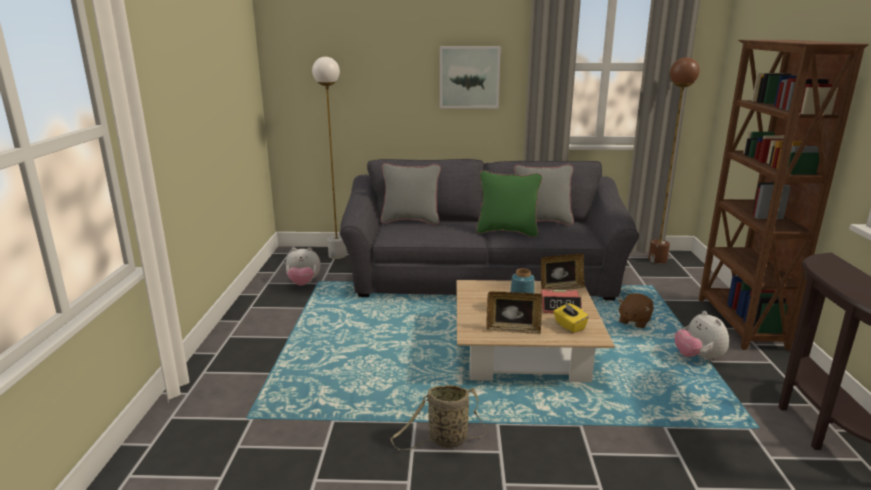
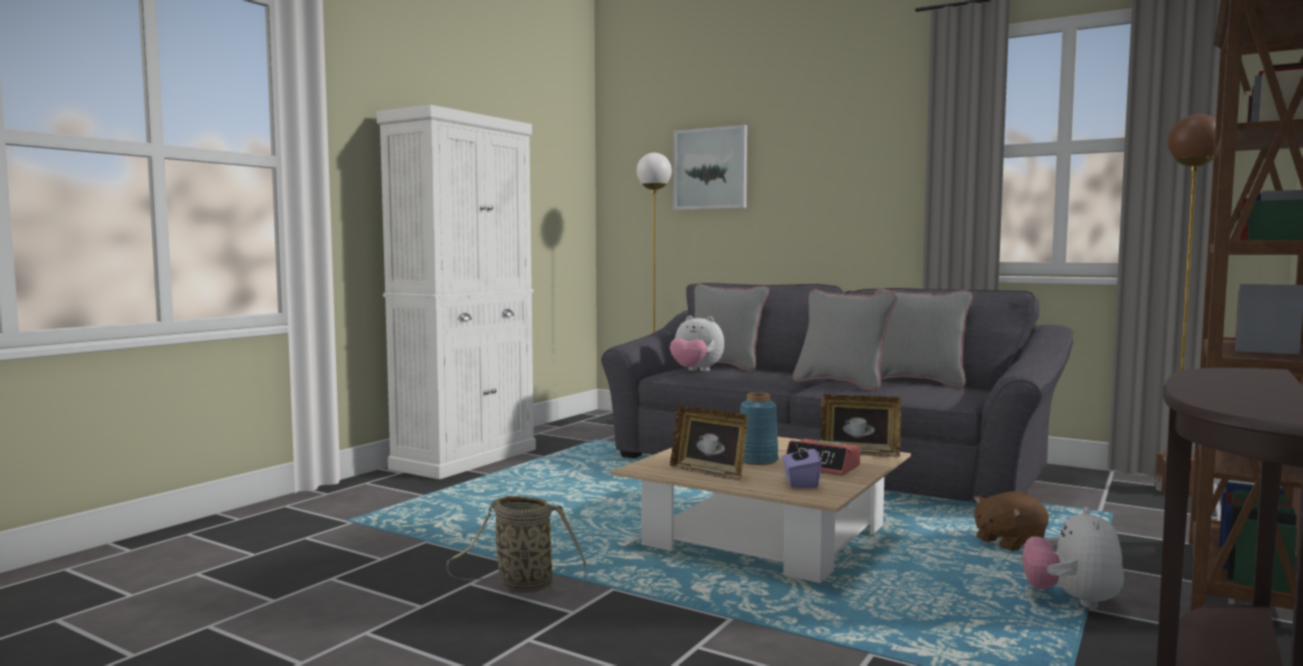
camera: 30 degrees right, 15 degrees down
(248, 324) = (466, 458): none -> white cabinet
(303, 283) = (576, 439): plush toy -> plush toy (695, 371)
(469, 77) = (846, 175): picture -> picture (710, 168)
(507, 232) = (841, 384): green pillow -> grey pillow
(569, 326) = (800, 482): yellow tissue box -> purple tissue box

